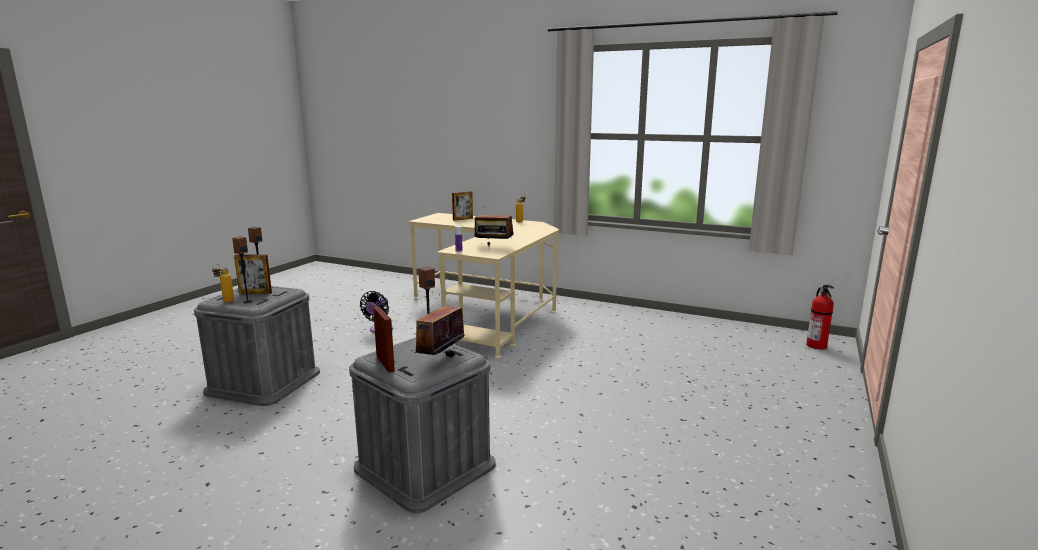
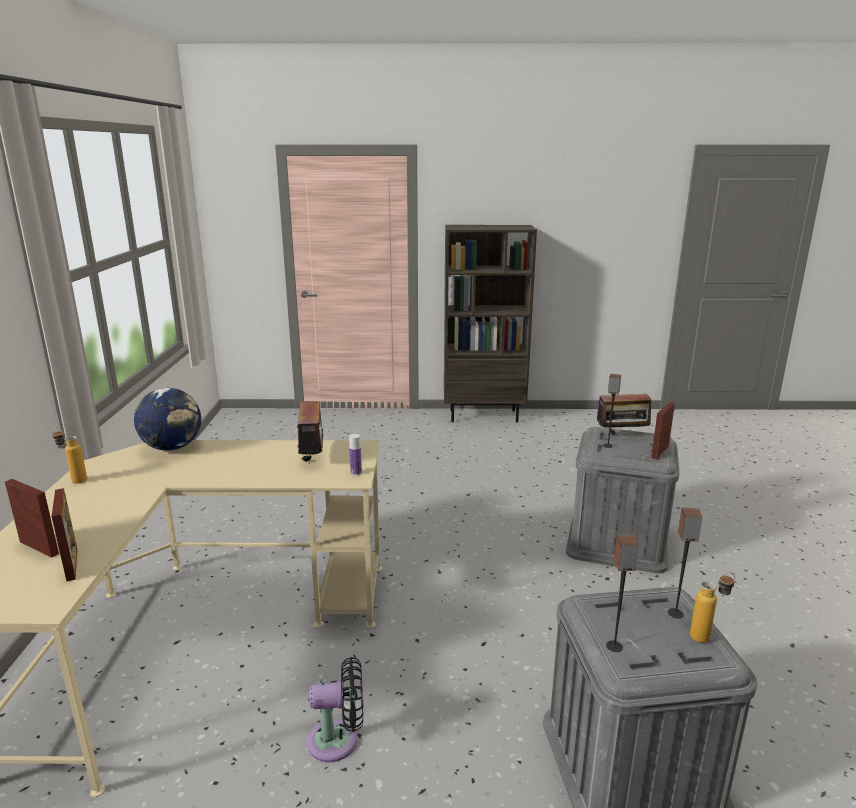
camera: 115 degrees left, 5 degrees up
(255, 293) = (642, 632): picture frame -> picture frame (72, 564)
(542, 230) = (172, 447): none -> globe
(817, 346) = (251, 419): fire extinguisher -> none
(846, 498) = (484, 416): none -> brown bookcase

